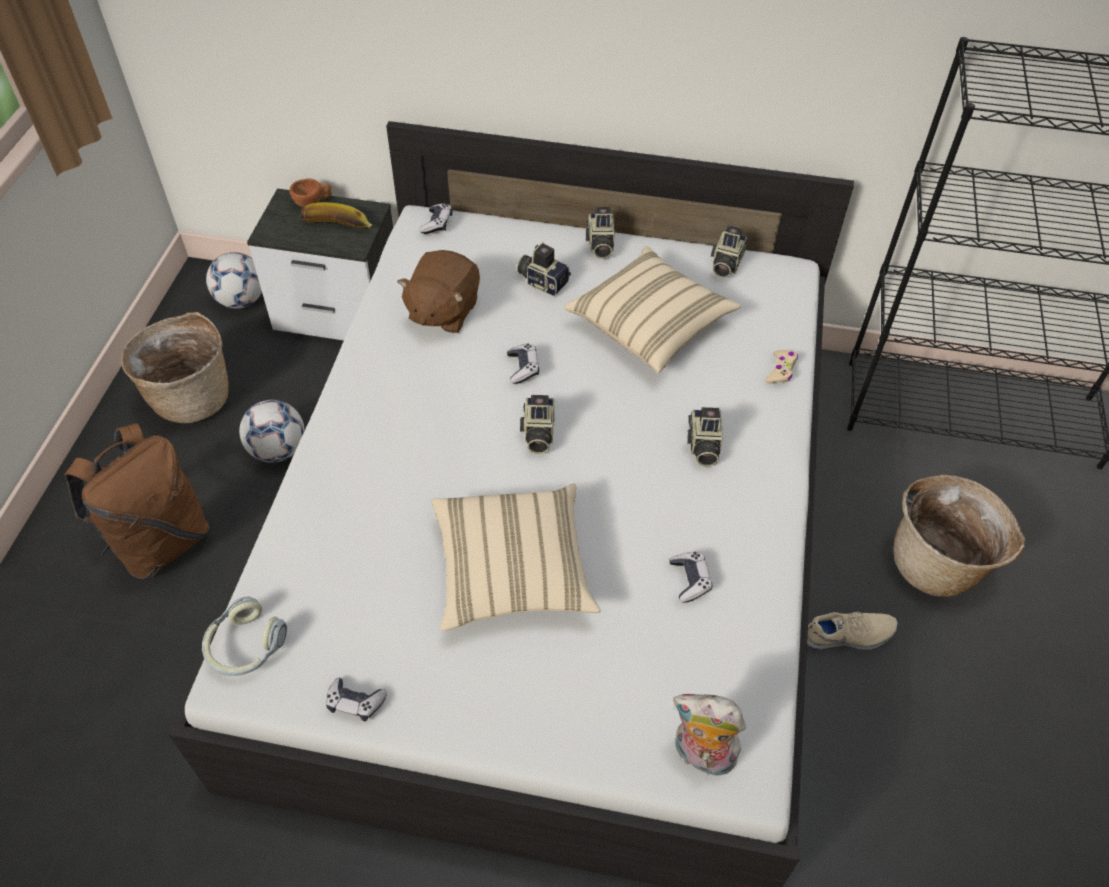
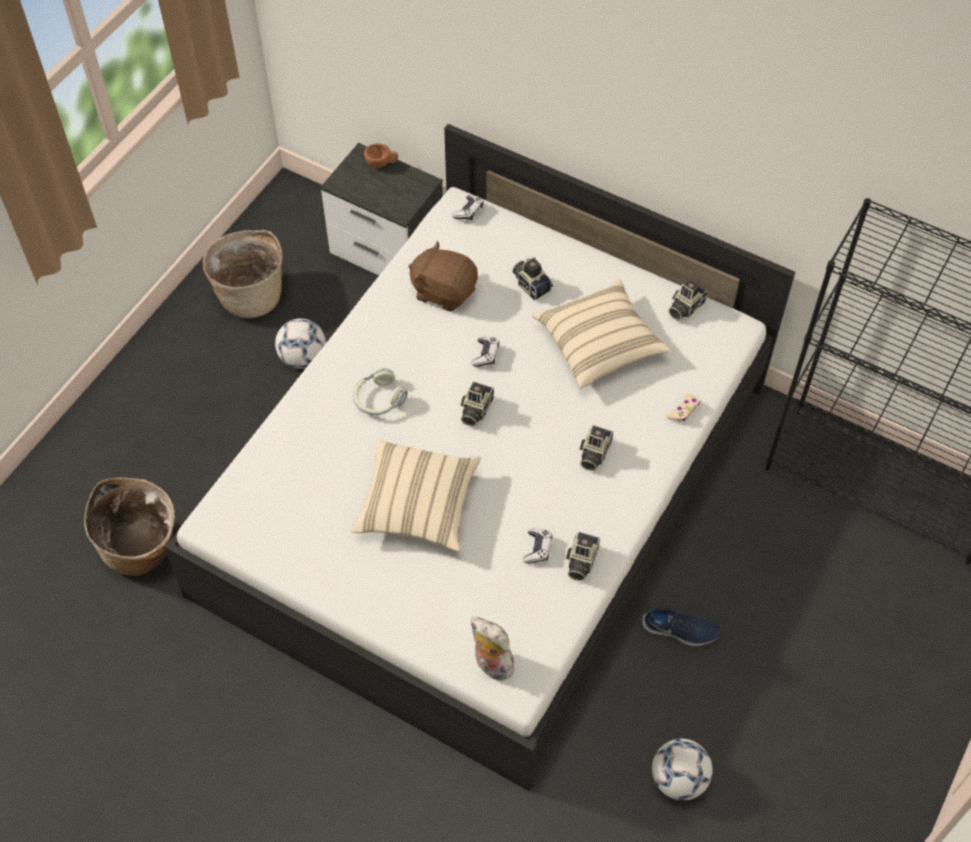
camera: 20 degrees right, 5 degrees up
(160, 541) = (197, 407): brown backpack -> none
(241, 300) = (313, 219): football -> football (678, 779)
(245, 647) = (225, 504): headphones -> headphones (378, 399)
(337, 228) = (392, 192): banana -> none
(355, 703) = (283, 562): game controller -> none
(443, 311) = (444, 291): brown plush toy -> brown plush toy turned 75 degrees clockwise
(599, 245) = (590, 264): camera -> camera (580, 562)
(848, 636) = (680, 631): beige shoe -> blue shoe
(939, 563) = (782, 598): basket -> basket (142, 549)

